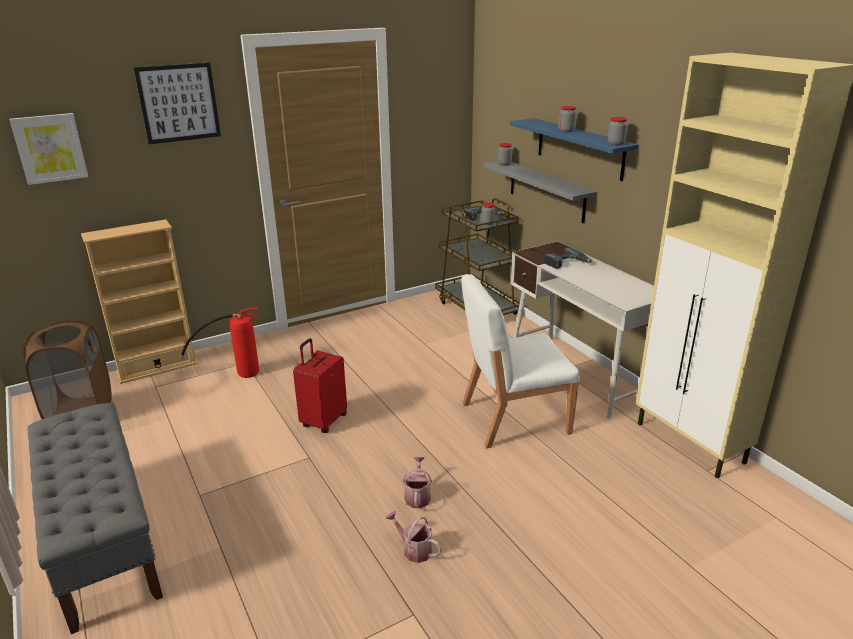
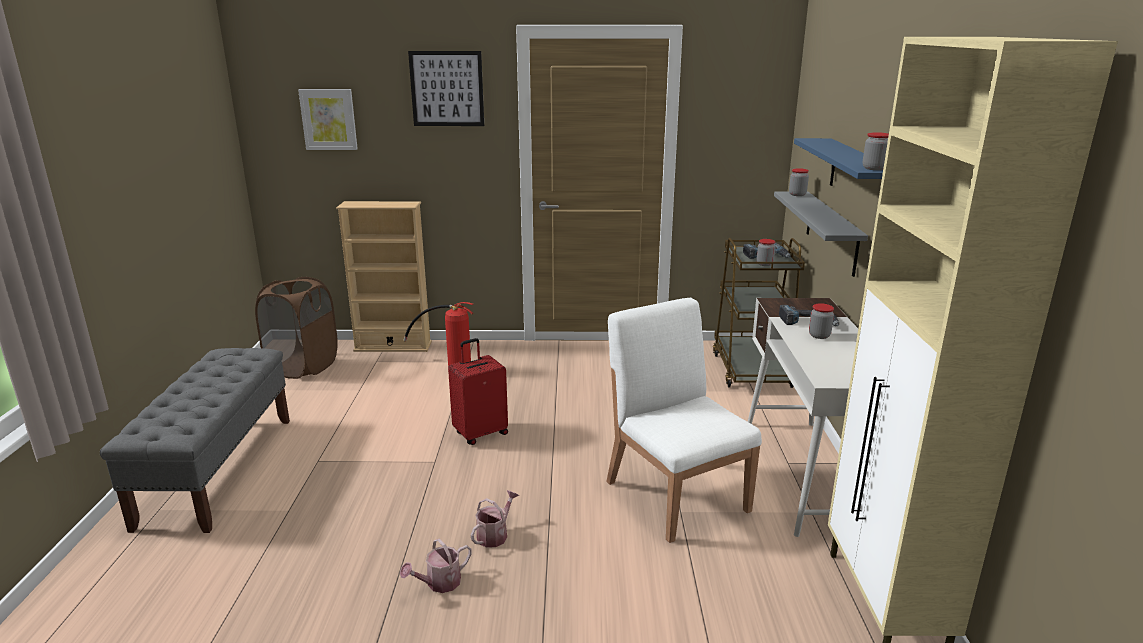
camera: 30 degrees right, 5 degrees down
(414, 549) = (439, 583): watering can -> watering can turned 105 degrees counterclockwise
(513, 418) = (676, 494): white chair -> white chair turned 45 degrees clockwise
(566, 131) = (841, 152): jar -> jar (819, 335)

